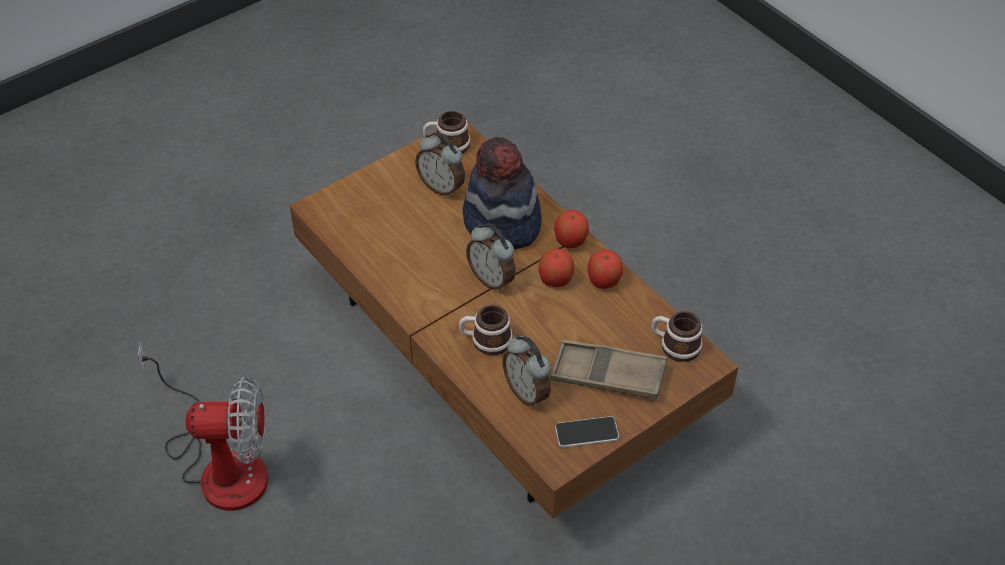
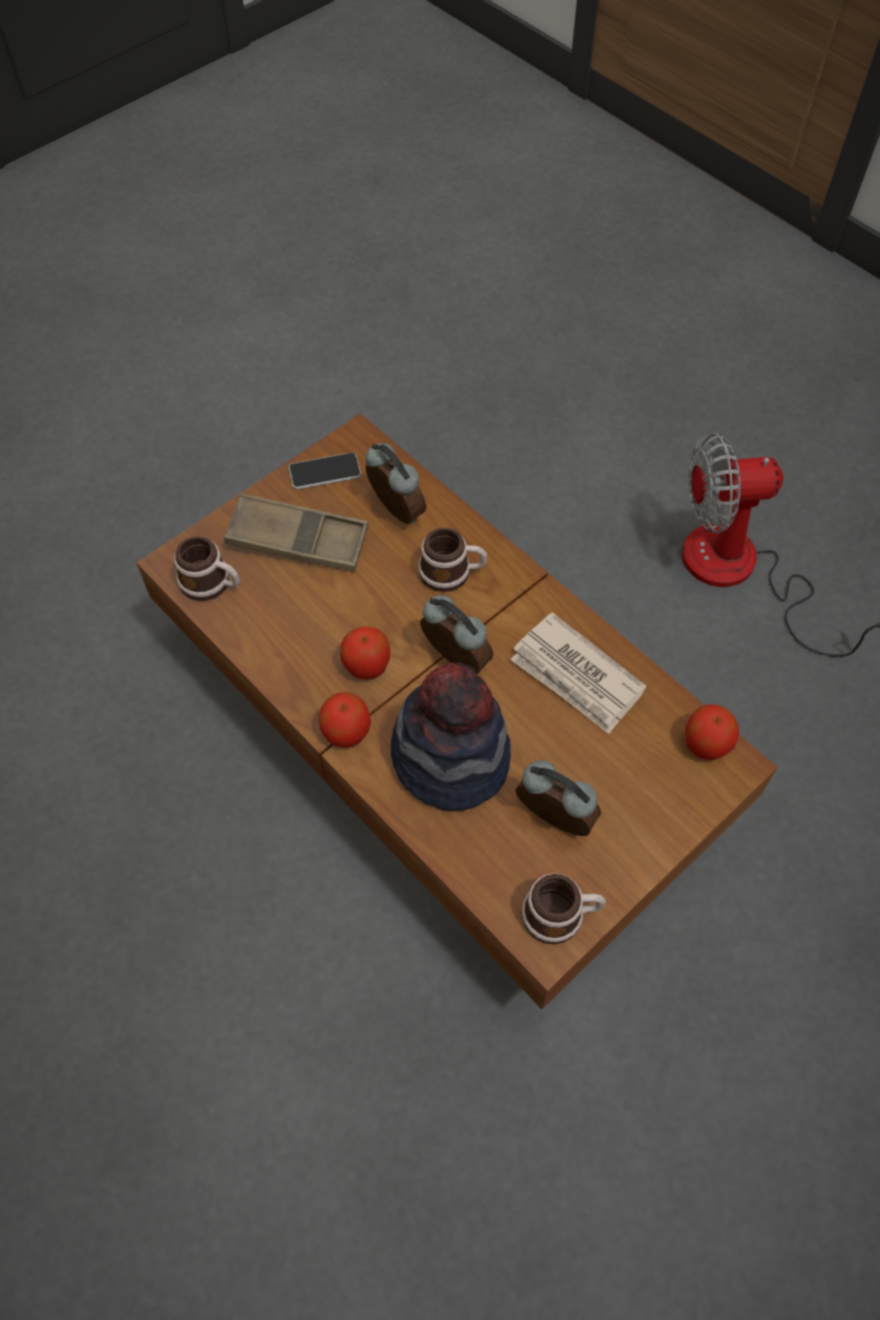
camera: 175 degrees right, 10 degrees up
(406, 263) = (576, 677): none -> newspaper
(604, 281) = (300, 669): apple -> apple (706, 744)

